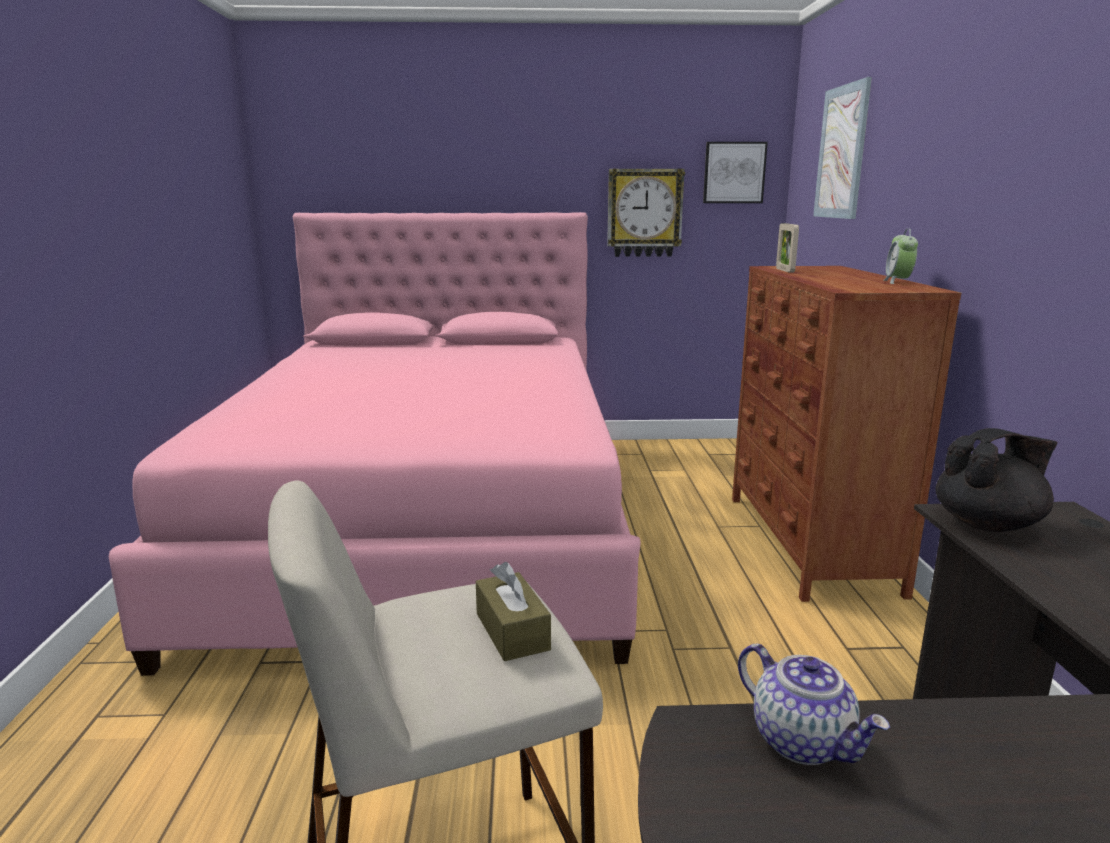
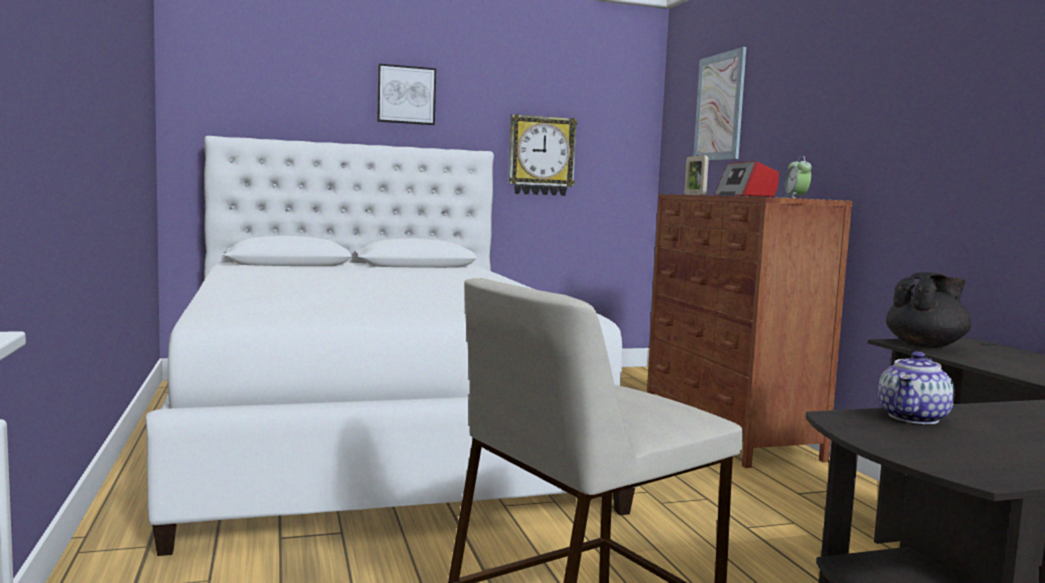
camera: 15 degrees left, 10 degrees down
(430, 522) = (375, 432): pink bed -> white bed
(512, 631) = (650, 399): brown tissue box -> none
(734, 172) = (616, 125): picture -> picture (406, 95)
(803, 741) = (914, 418): teapot -> teapot turned 90 degrees clockwise
(836, 277) = (744, 196): none -> radio

